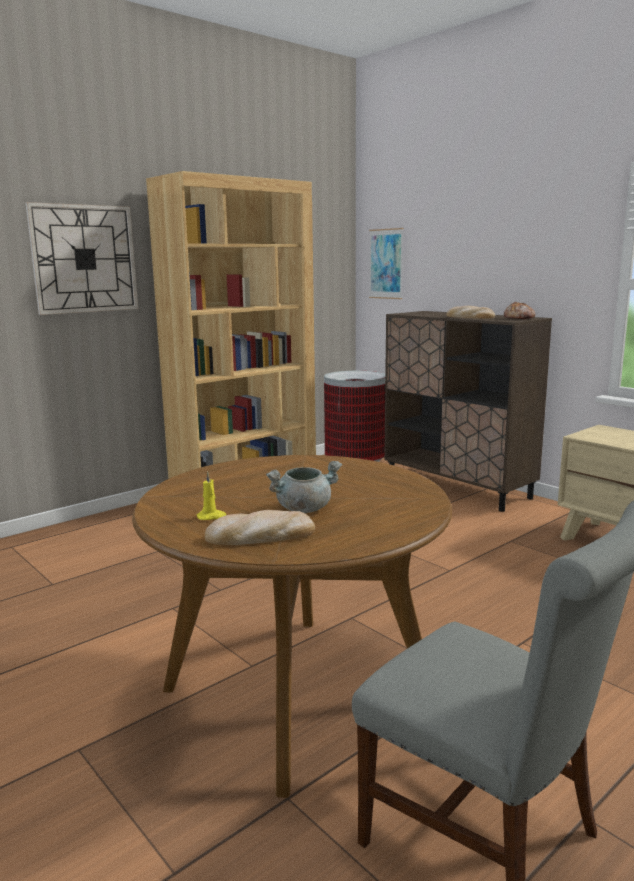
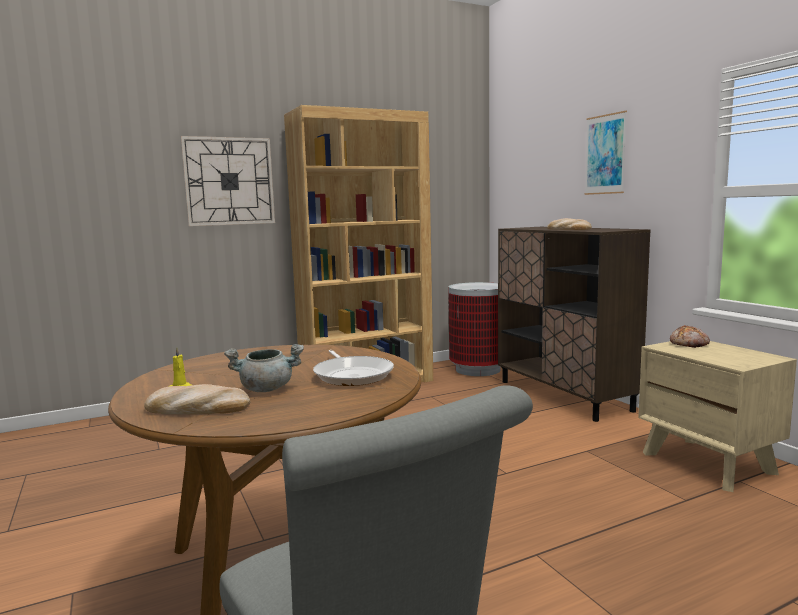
camera: 15 degrees right, 5 degrees down
(371, 487) = (352, 375): none -> frying pan
(386, 264) = (512, 185): picture -> picture (605, 154)
(519, 318) = (615, 229): bread -> bread (689, 344)

